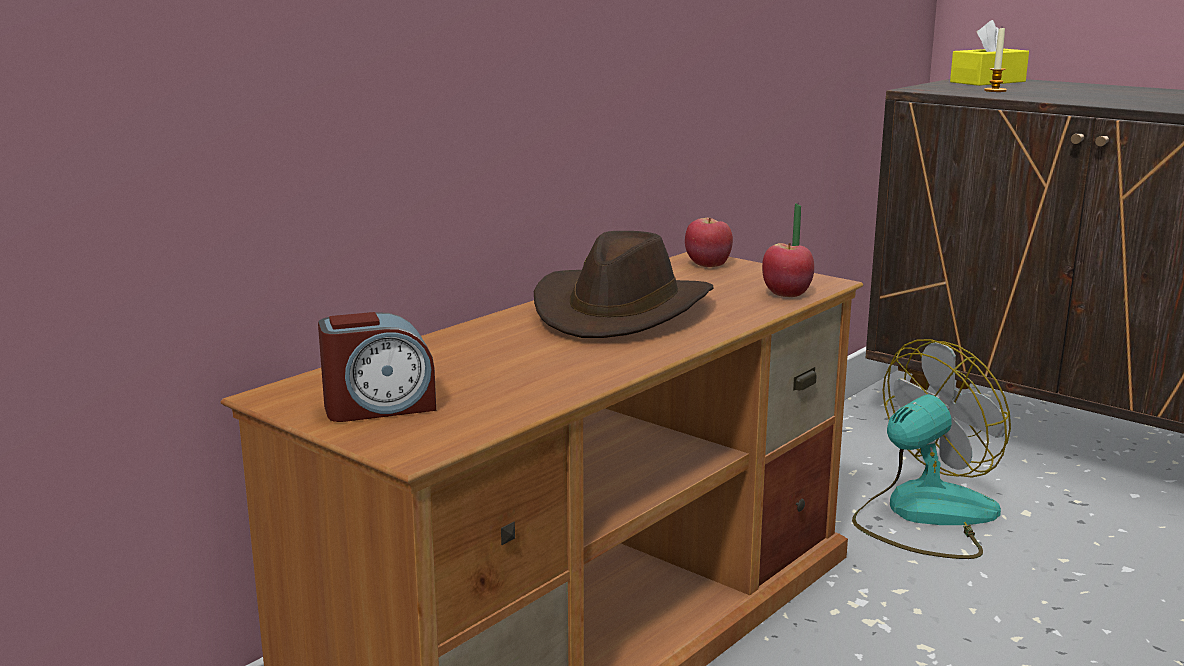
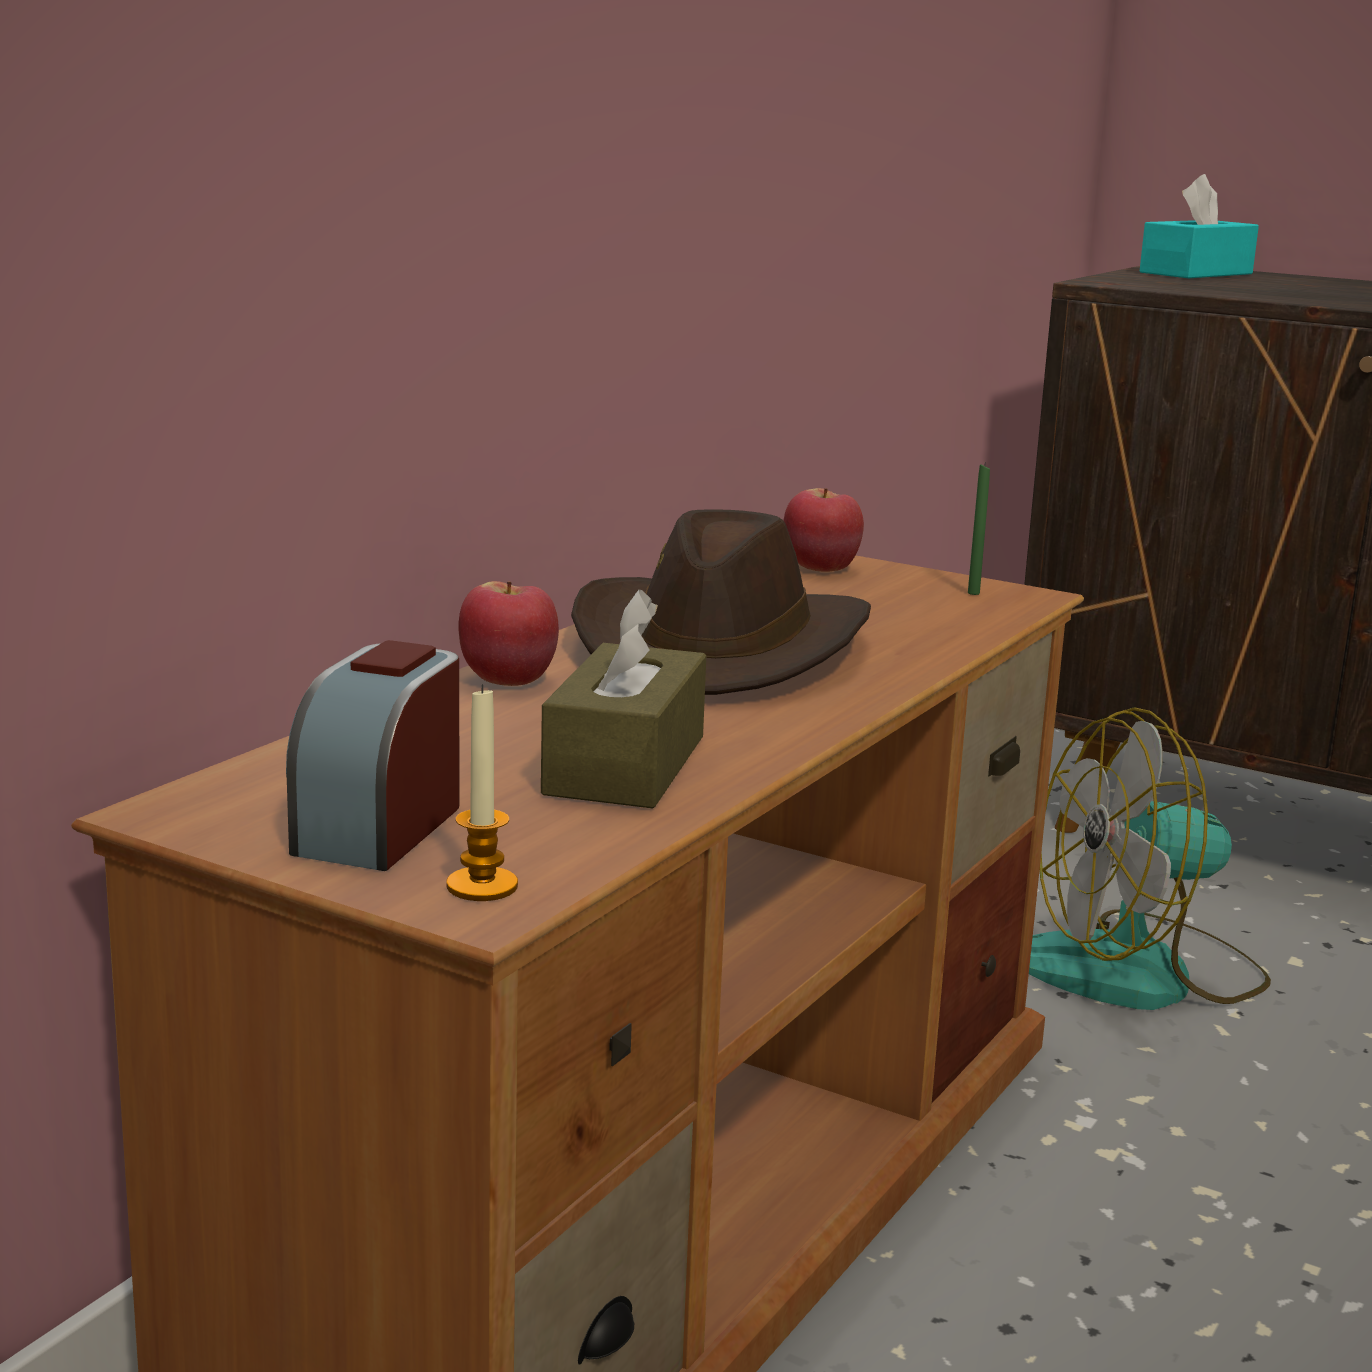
camera: 10 degrees left, 0 degrees up
(379, 407) = (379, 827): alarm clock -> alarm clock turned 135 degrees clockwise
(532, 377) = (625, 765): none -> brown tissue box
(787, 295) = (976, 617): apple -> apple (509, 680)
(923, 515) = (1142, 972): fan -> fan turned 150 degrees counterclockwise
(987, 82) = (1196, 273): yellow tissue box -> turquoise tissue box
(995, 91) = (1222, 287): candle -> candle (482, 886)

